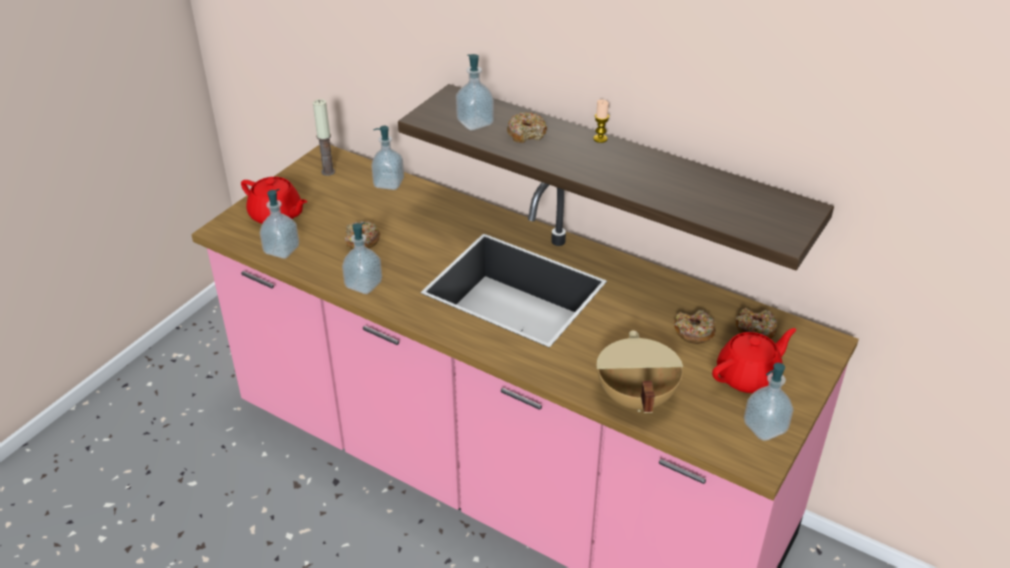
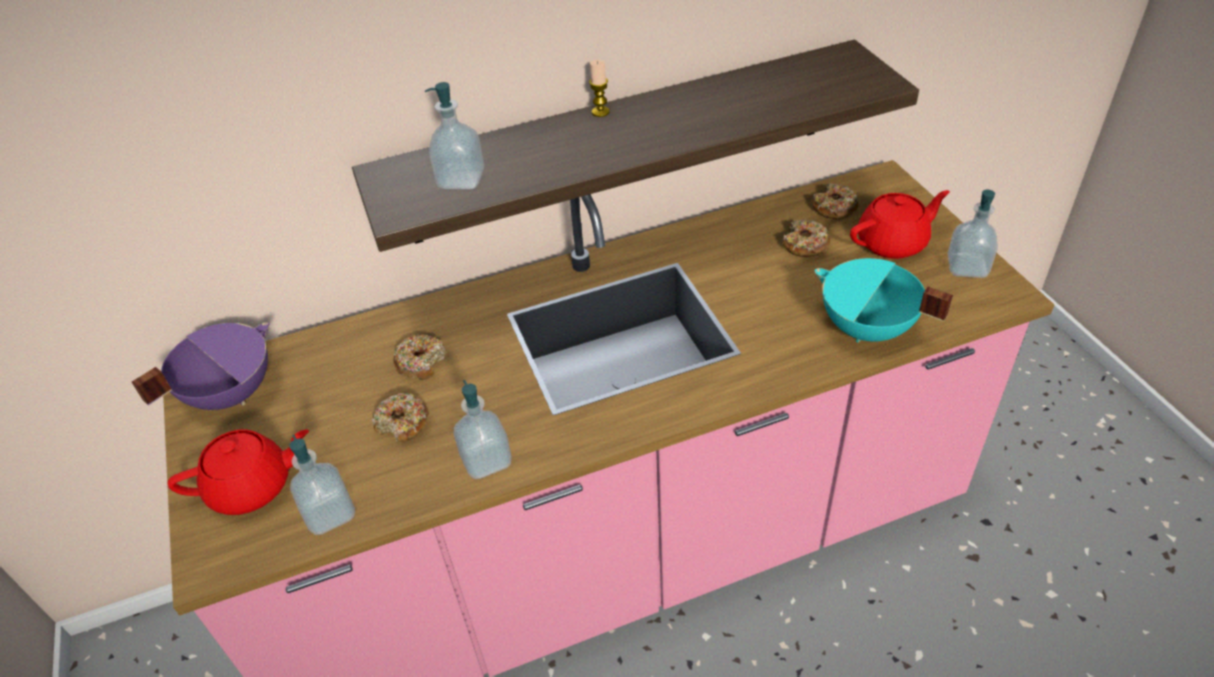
camera: 50 degrees left, 5 degrees up
(328, 172) = (229, 393): candle -> purple cooking pot
(389, 183) = (324, 348): soap dispenser -> none
(526, 133) = (530, 153): donut -> donut (421, 362)
(634, 398) = (866, 329): beige cooking pot -> turquoise cooking pot
(749, 376) = (893, 243): red teapot -> red teapot turned 60 degrees clockwise

